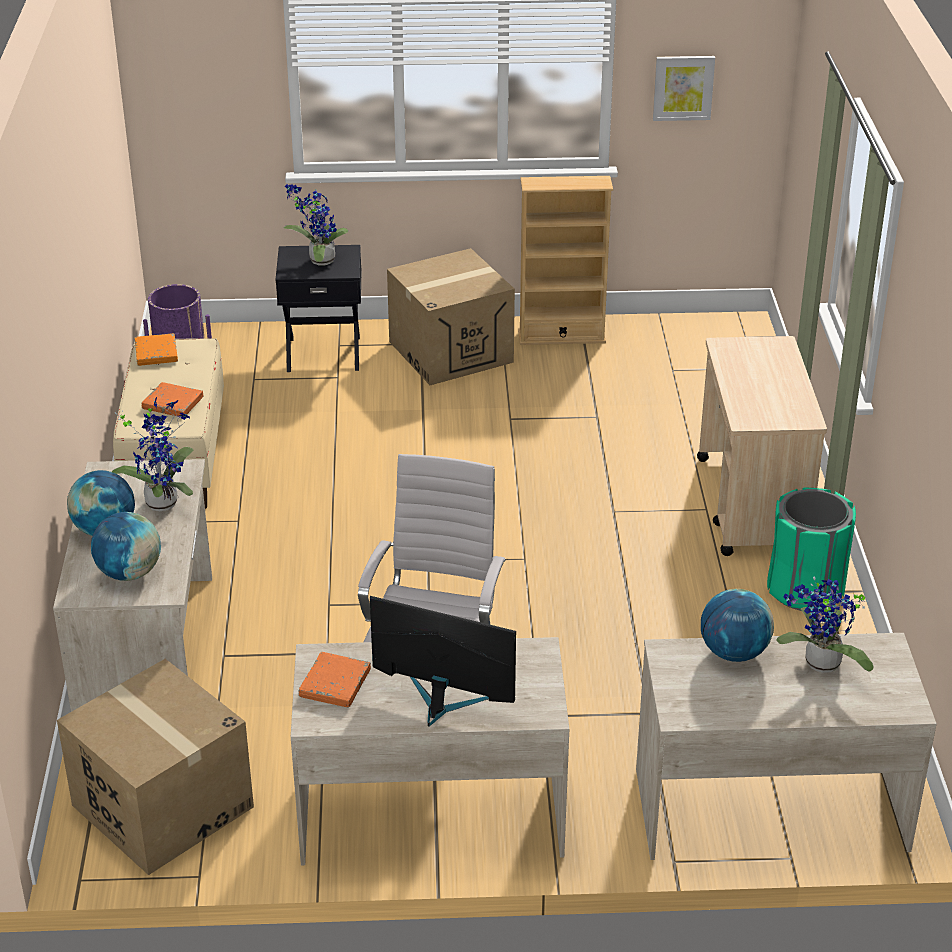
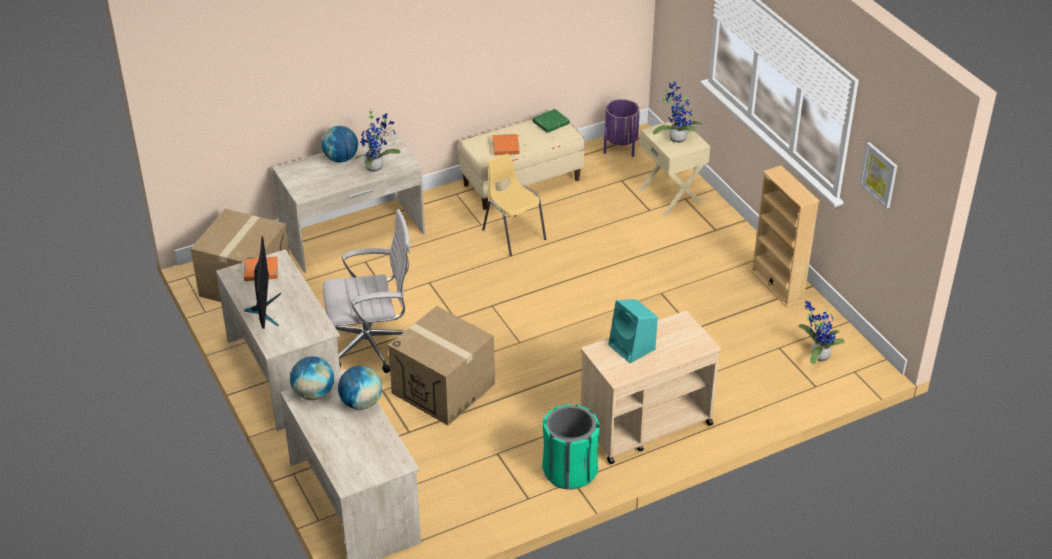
camera: 65 degrees right, 5 degrees up
(129, 573) = (311, 179): globe -> globe (314, 393)
(156, 353) = (551, 123): orange book -> green book
(287, 499) = (513, 234): none -> yellow chair
(323, 353) = (671, 196): black nightstand -> beige nightstand
(451, 351) = (717, 245): cardboard box -> cardboard box (443, 388)
(756, 393) = (633, 347): none -> turquoise speaker
(819, 665) = (368, 439): potted plant -> potted plant (817, 355)

